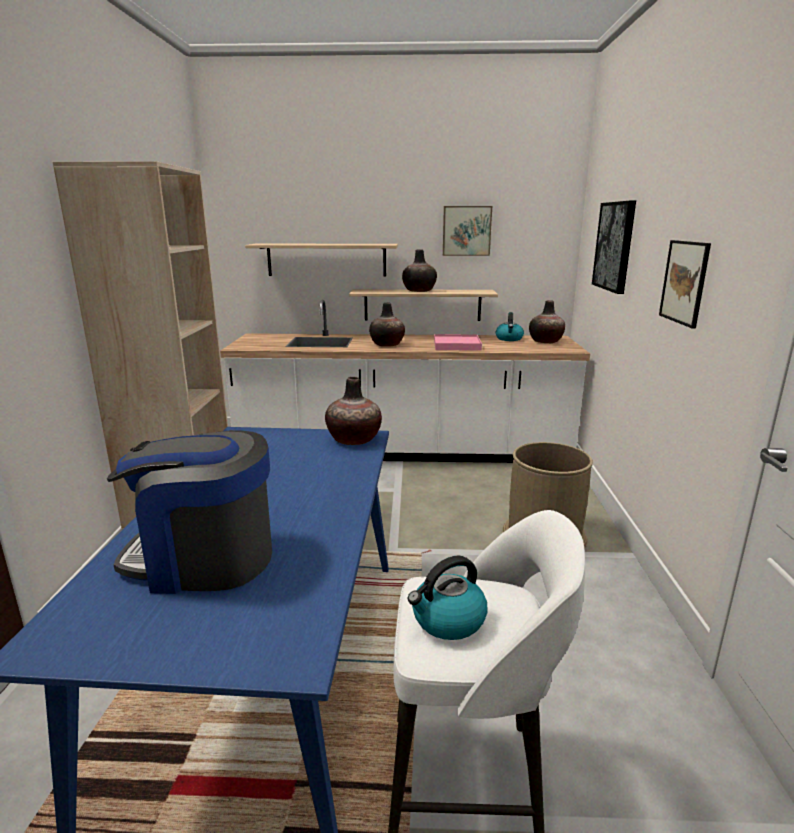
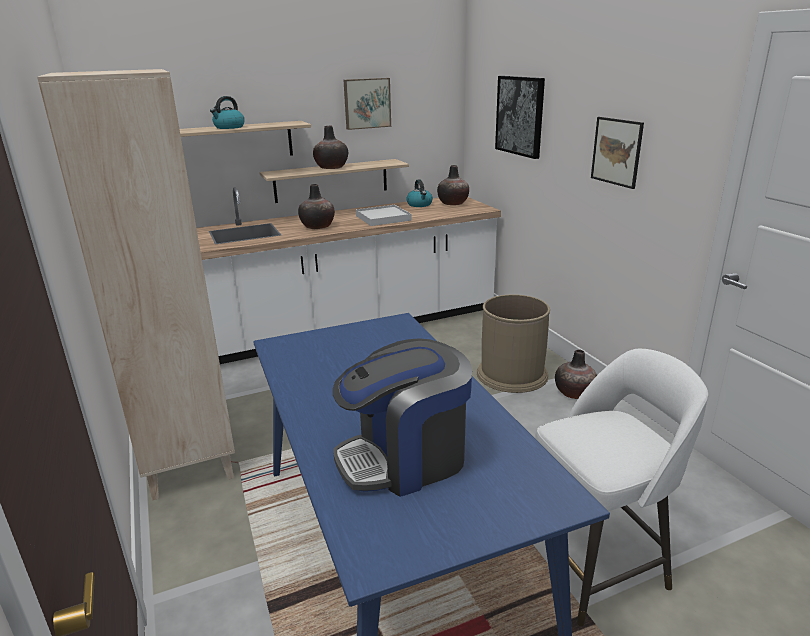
camera: 25 degrees left, 5 degrees up
(354, 439) = (390, 327): vase -> vase (574, 393)
(447, 620) = (601, 447): kettle -> kettle (229, 127)
(457, 345) = (383, 218): pink tray -> white tray

